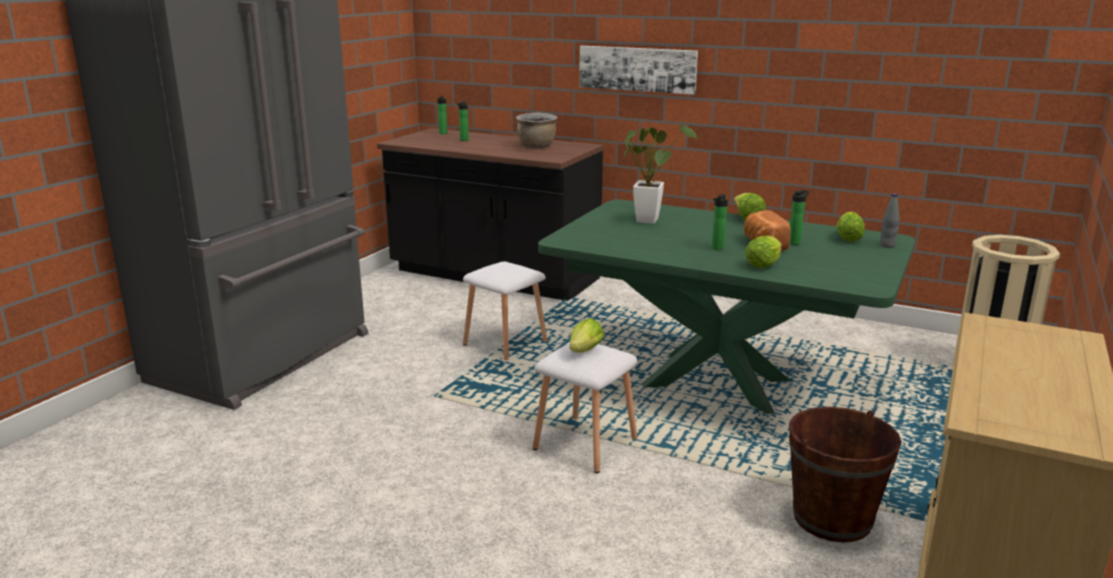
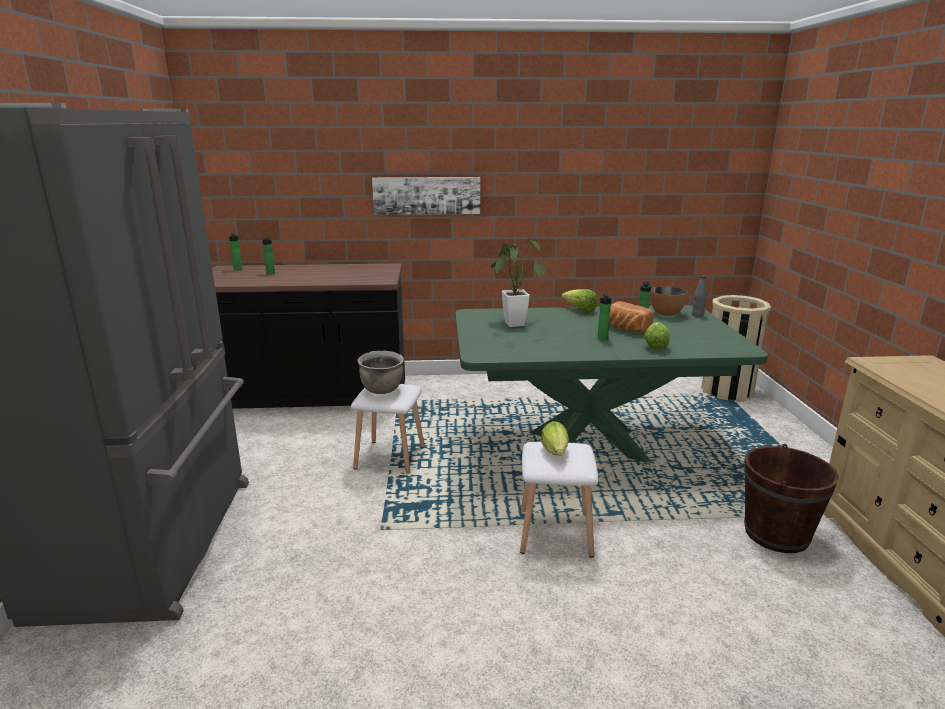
camera: 30 degrees left, 0 degrees up
(537, 147) = (350, 272): brown cooking pot -> brown cooking pot (382, 389)
(847, 238) = (666, 314): lettuce -> bowl

